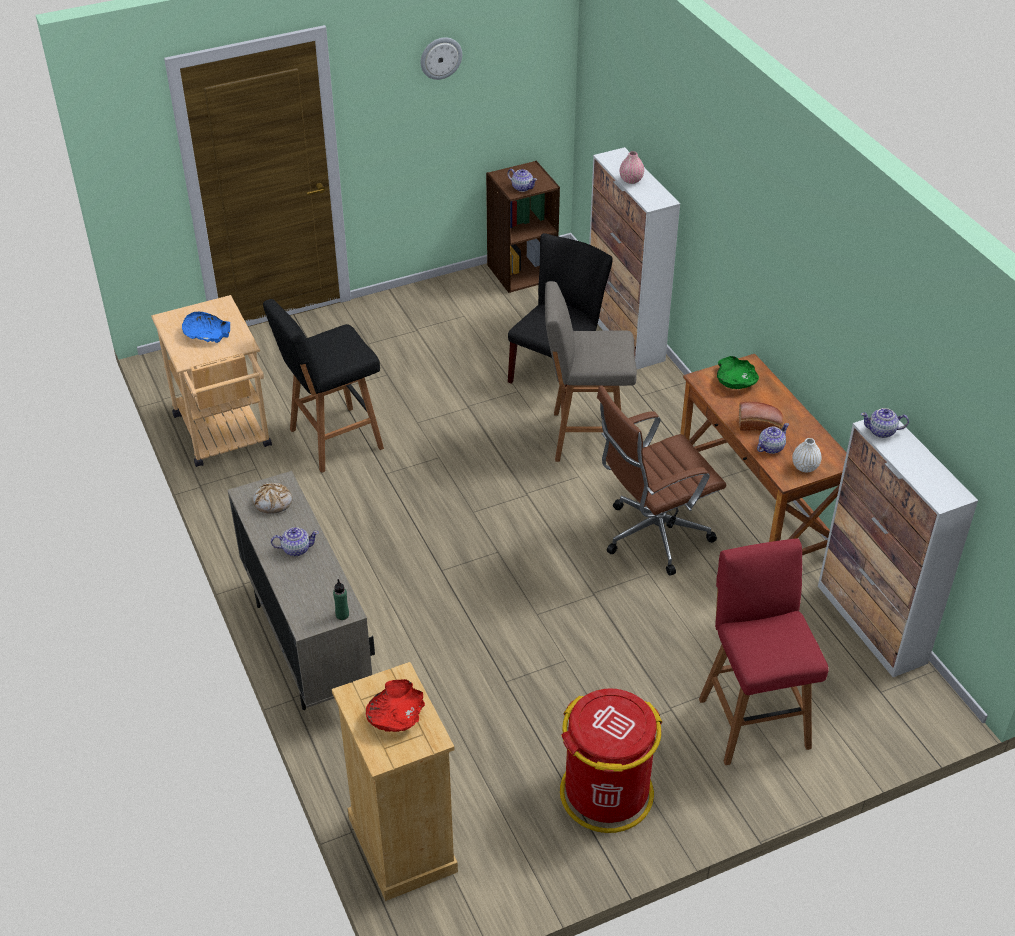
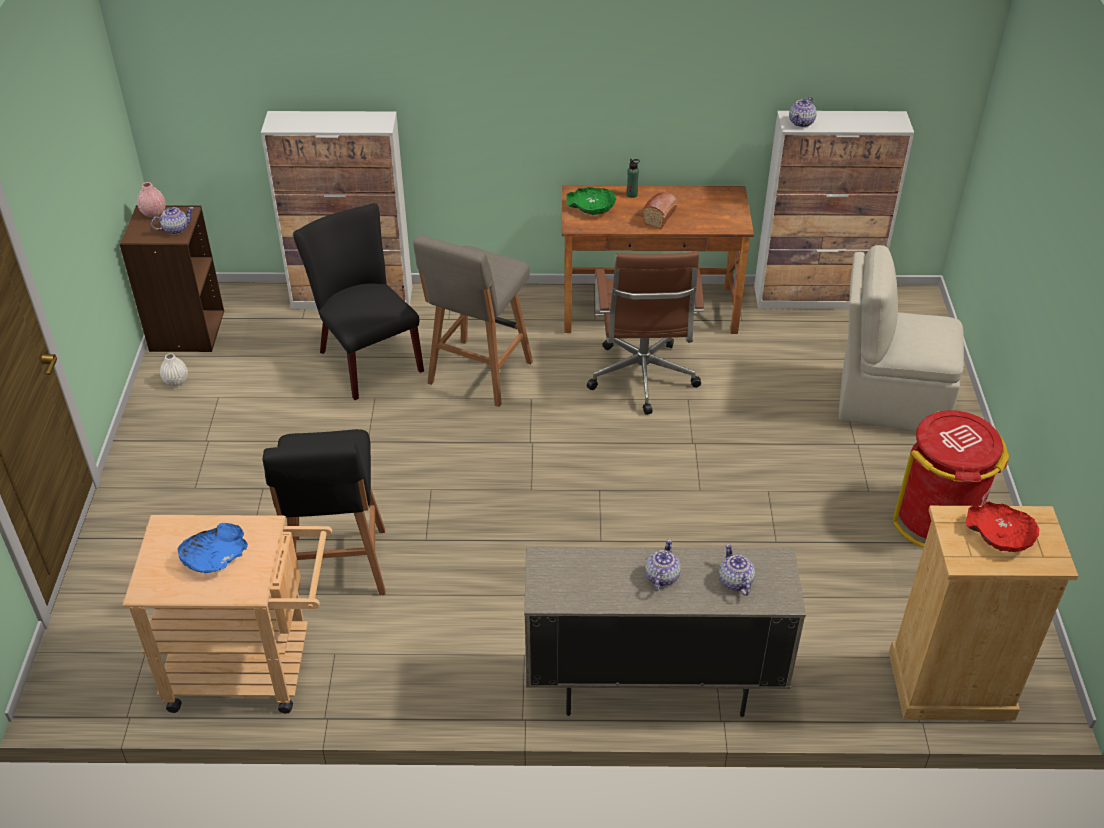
camera: 65 degrees left, 0 degrees up
(273, 502) = (572, 576): bread -> none
(342, 615) = (783, 566): green bottle -> green bottle (632, 194)
(440, 57) = (57, 127): wall clock -> none
(631, 180) = (329, 124): pink vase -> pink vase (153, 213)
(752, 720) = (888, 400): red stool -> beige chair
(770, 447) = (694, 221): teapot -> teapot (735, 582)
(805, 467) = (730, 212): white vase -> white vase (176, 381)

